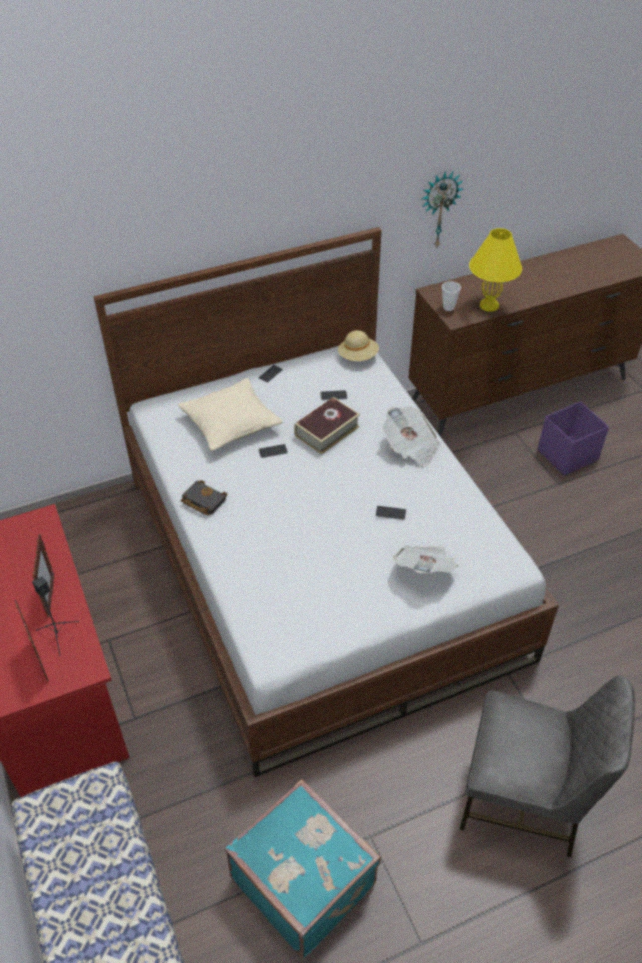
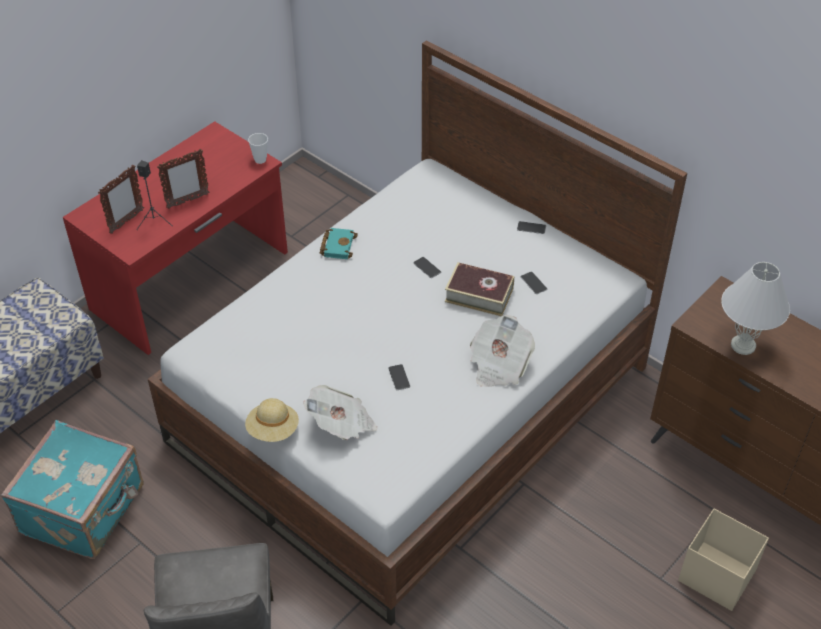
camera: 65 degrees right, 0 degrees up
(202, 500) = (337, 245): black book -> turquoise book
(231, 423) = (444, 227): beige pillow -> none
(358, 357) = (607, 282): beige hat -> beige hat (273, 430)
(438, 209) = (766, 208): wall clock -> none
(448, 307) = (709, 312): cup -> cup (260, 160)
(489, 305) = (743, 346): yellow table lamp -> white table lamp
(566, 455) = (716, 575): purple storage box -> beige storage box

